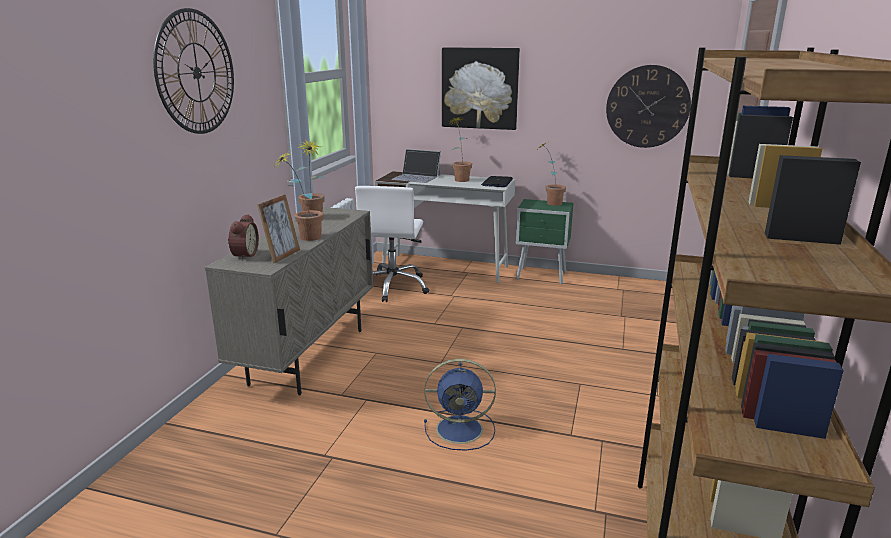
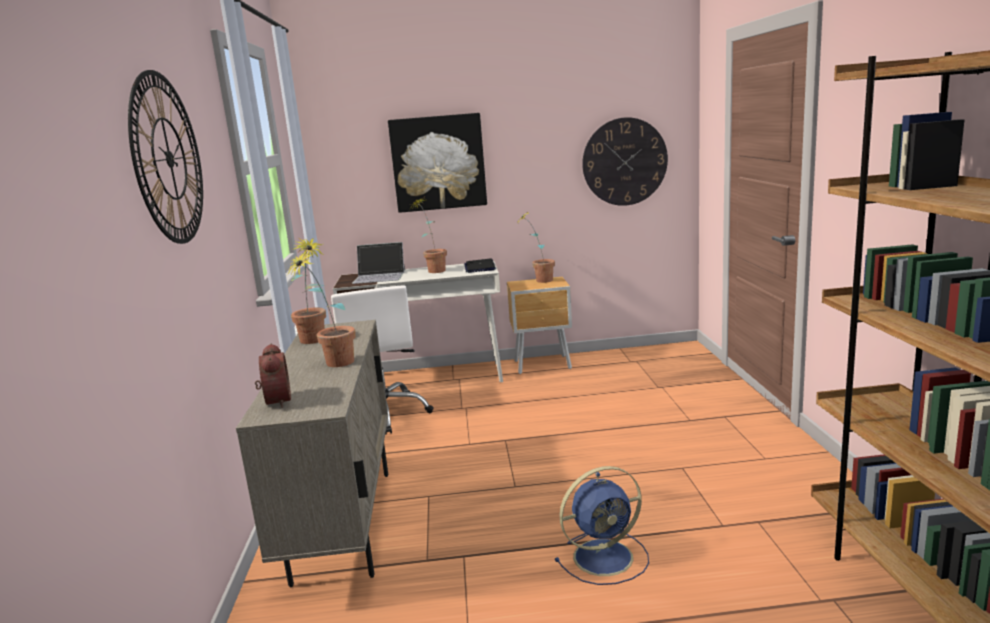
camera: 20 degrees left, 5 degrees down
(282, 255) = (330, 390): picture frame -> none
(542, 276) = (544, 365): green nightstand -> brown nightstand

